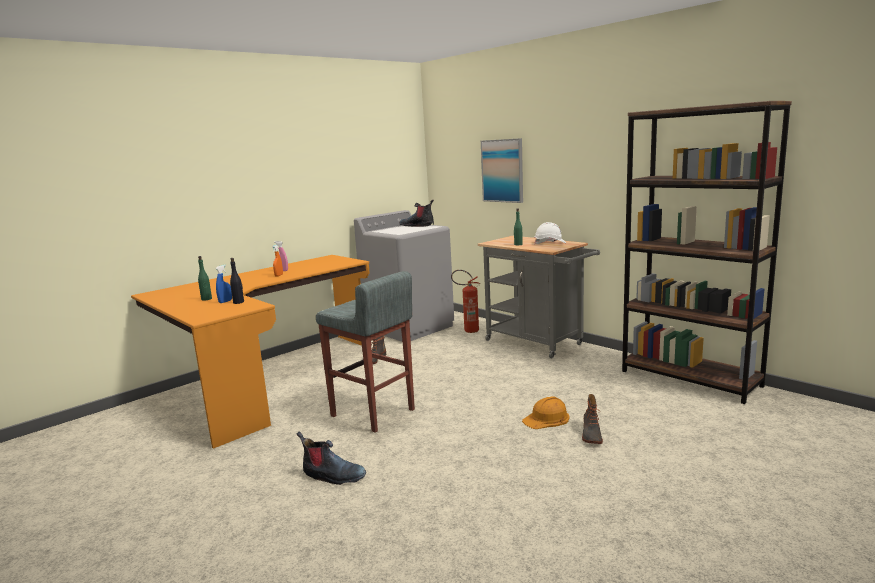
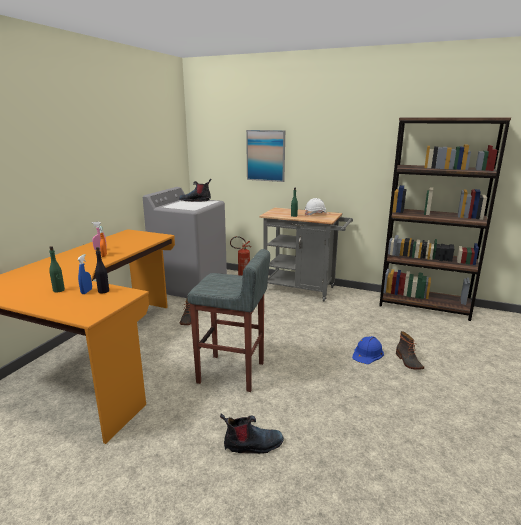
camera: 25 degrees left, 5 degrees up
(546, 419) = (367, 353): orange hard hat -> blue hard hat

